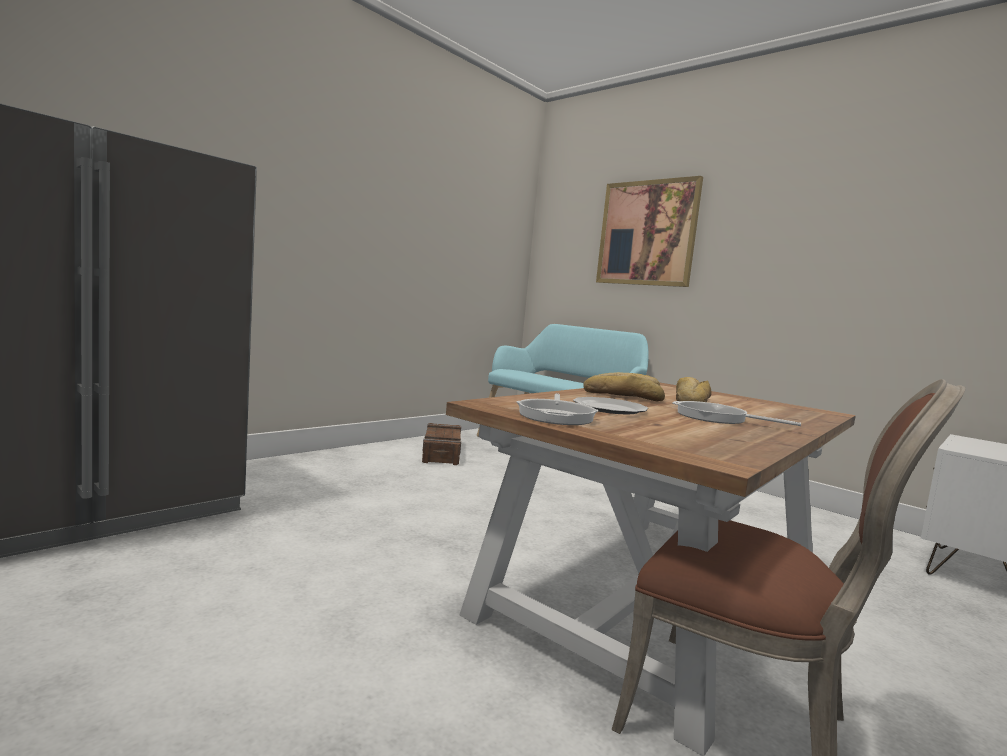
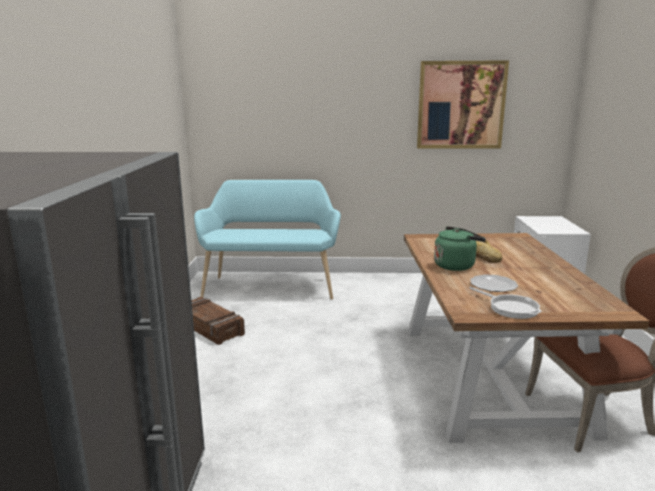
camera: 40 degrees left, 10 degrees up
(623, 396) = (456, 265): bread -> green kettle
(647, 233) = (305, 97): picture -> picture (461, 105)
(716, 418) = (527, 270): frying pan -> none

